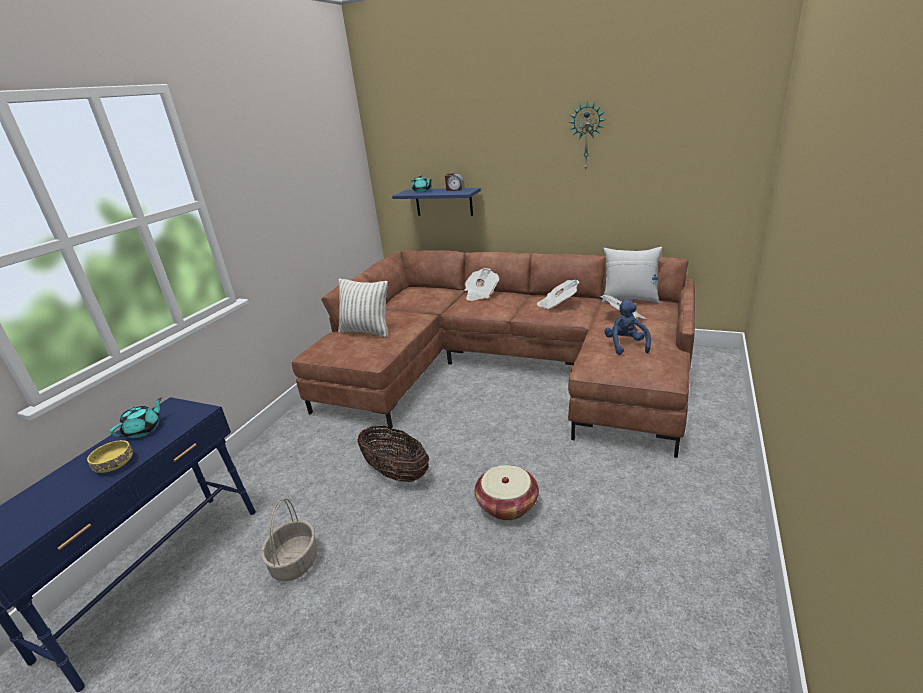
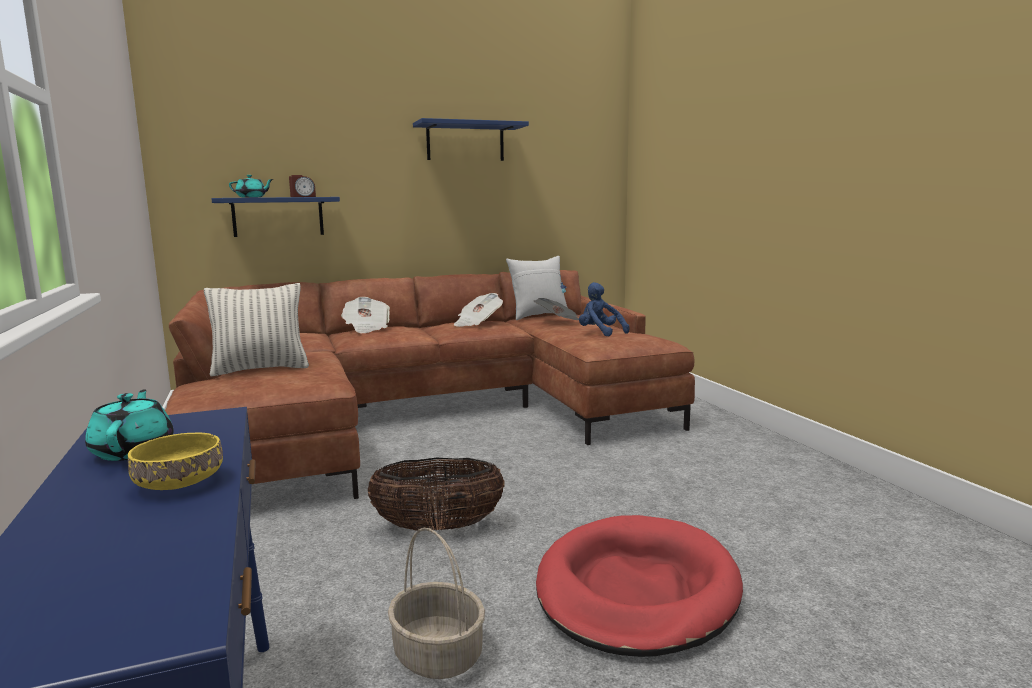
camera: 45 degrees left, 15 degrees down
(422, 586) = (636, 590): none -> red dog bed
(507, 504) = (609, 503): basket -> none
(587, 136) = (465, 142): wall clock -> blue shelf

